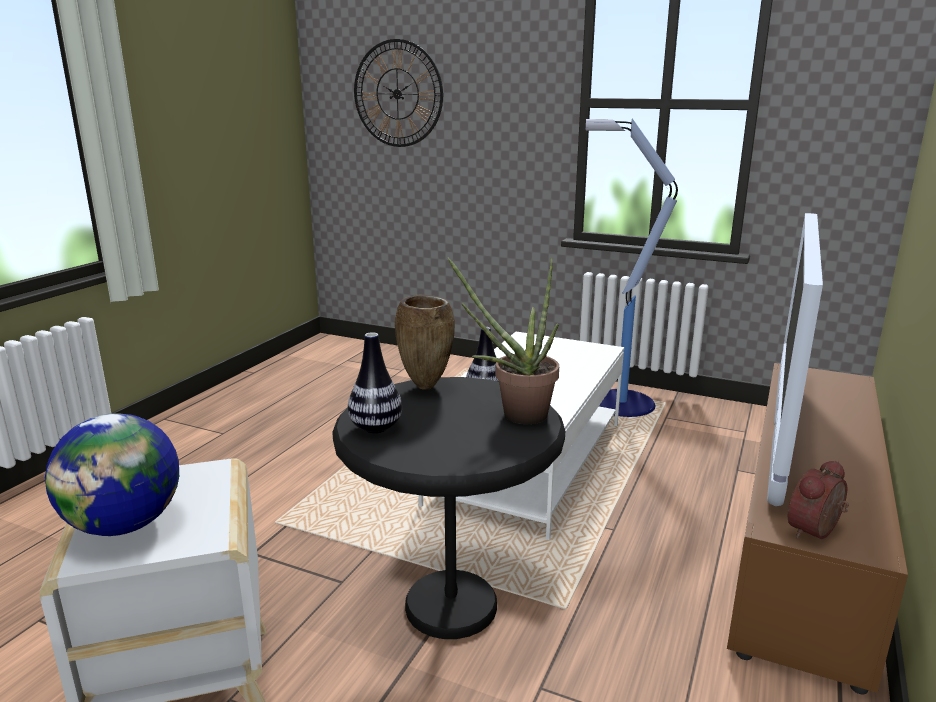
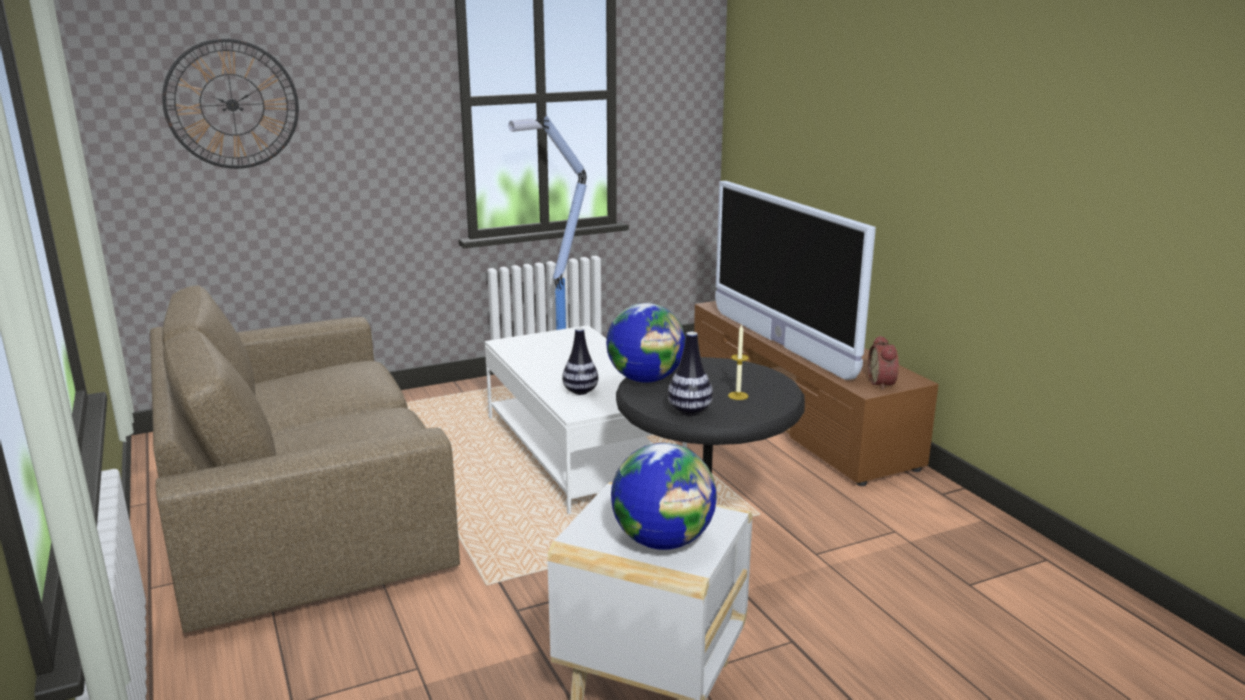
camera: 50 degrees left, 0 degrees up
(303, 410) = (303, 505): none -> brown sofa
(427, 387) = (645, 379): brown vase -> globe
(452, 436) = (738, 396): none -> candle
(515, 415) = (735, 372): potted plant -> none

